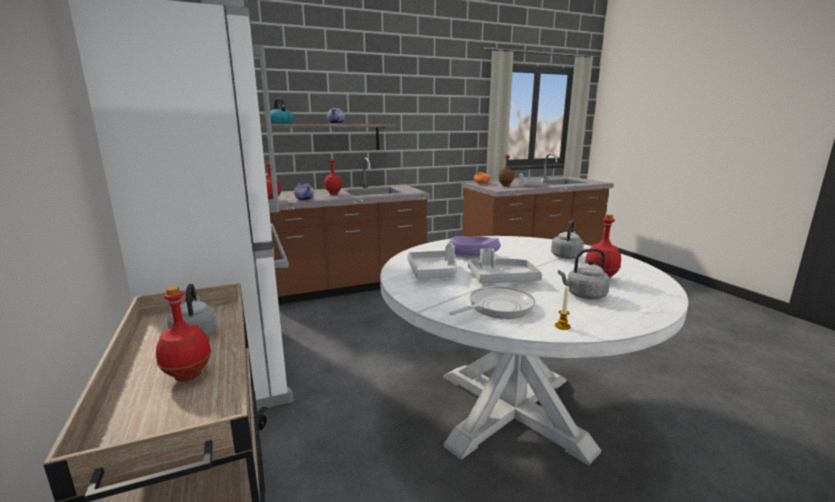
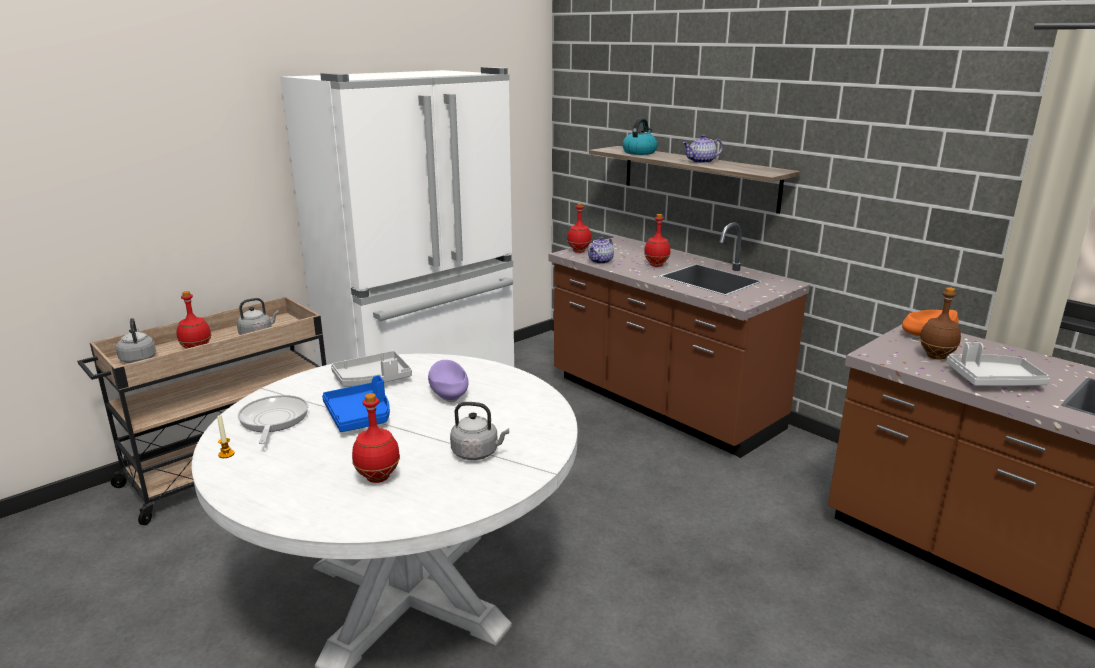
camera: 70 degrees right, 5 degrees up
(497, 307) = (273, 420): frying pan -> frying pan turned 135 degrees counterclockwise
(502, 279) = (360, 416): grey tray -> blue tray
(584, 295) = (313, 466): grey kettle -> grey kettle (138, 358)

